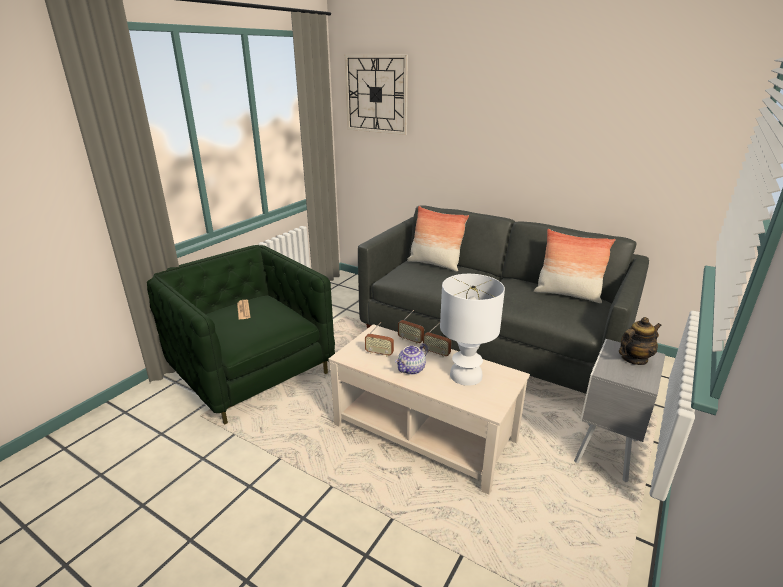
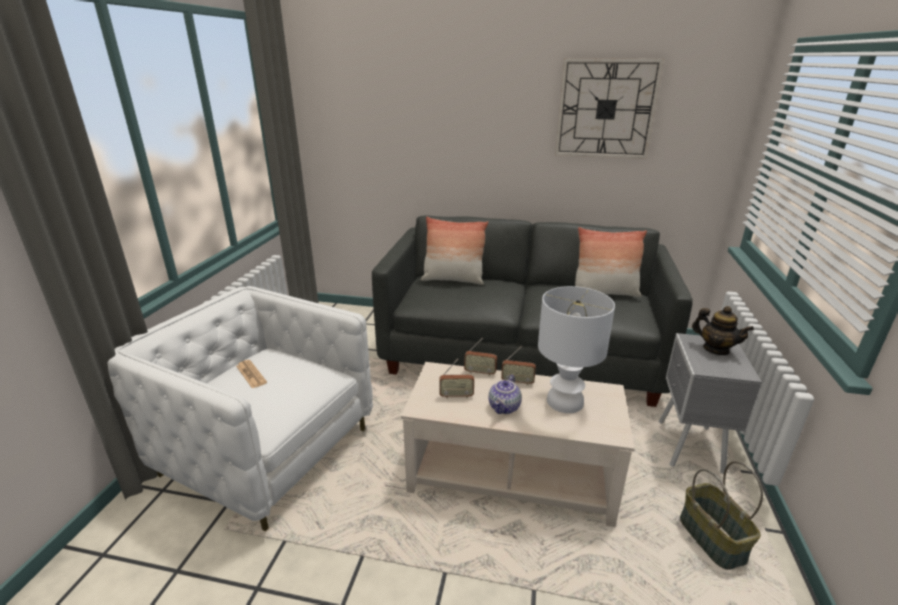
camera: 20 degrees left, 0 degrees up
(252, 373) = (267, 451): green armchair -> white armchair
(376, 94) = (349, 90): wall clock -> wall clock (606, 109)
(576, 530) = (713, 539): none -> basket
(634, 359) = (715, 349): teapot -> teapot turned 90 degrees clockwise

